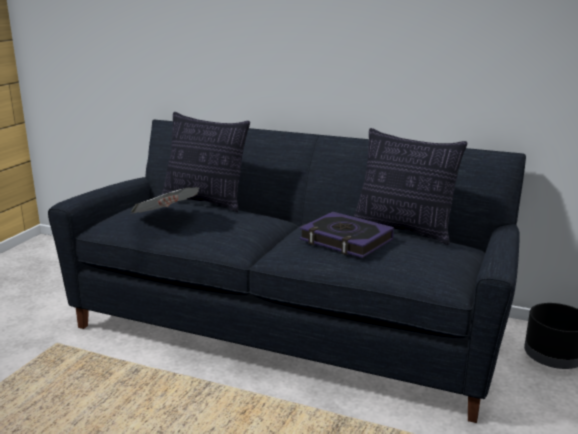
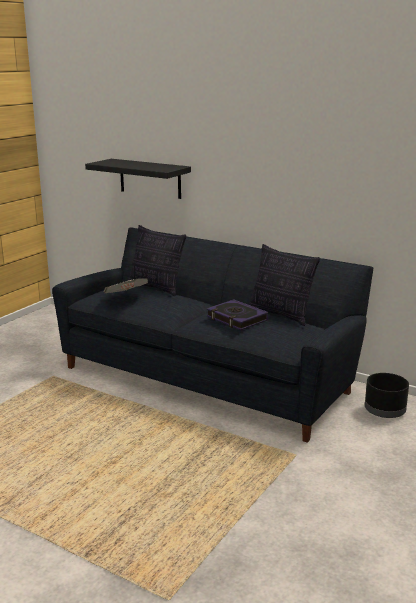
camera: 10 degrees right, 0 degrees up
(181, 48) = (150, 178): none -> black shelf

